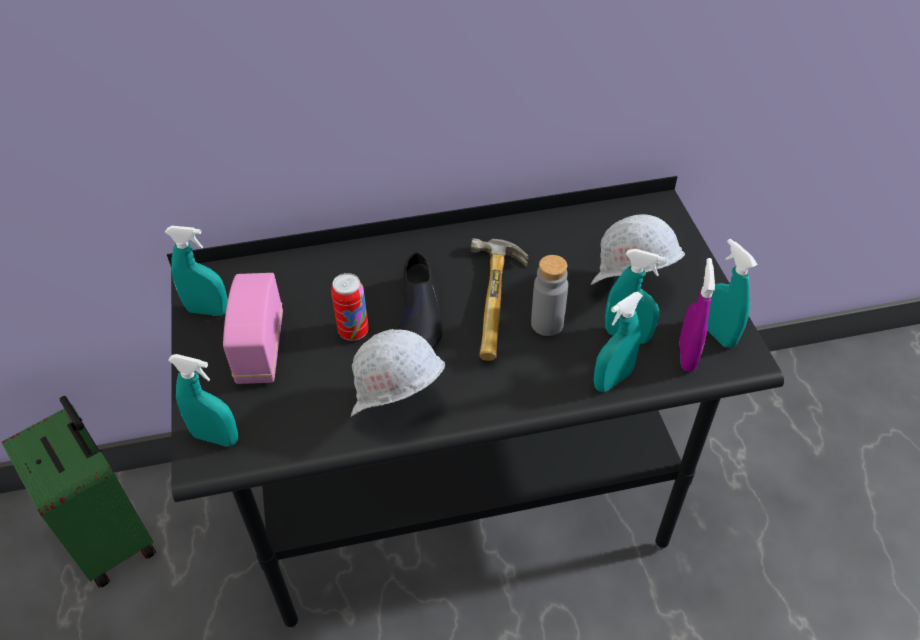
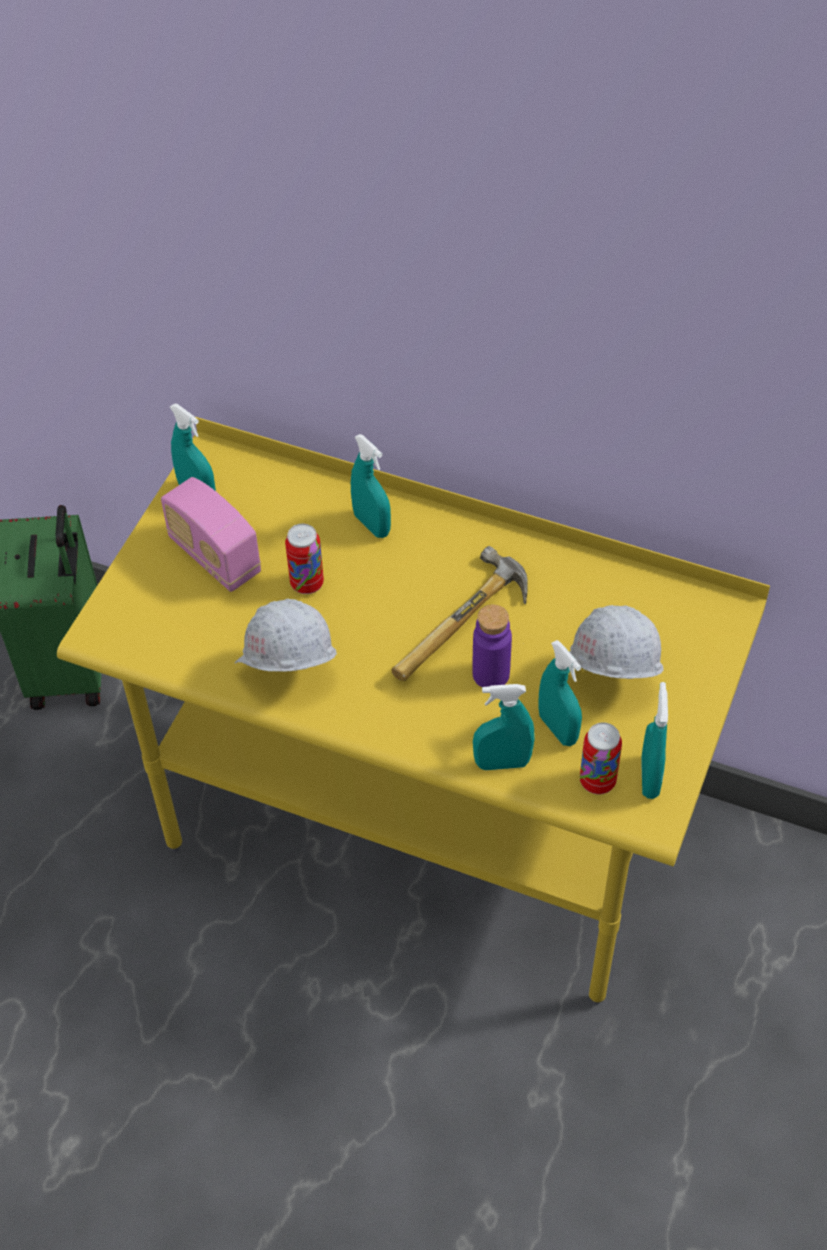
camera: 35 degrees right, 5 degrees up
(216, 437) = (121, 619): turquoise spray bottle -> turquoise spray bottle (372, 525)
(260, 349) = (214, 556): radio -> radio turned 75 degrees counterclockwise
(419, 317) = (377, 601): black shoe -> none
(462, 506) = (420, 833): black desk -> yellow desk
(547, 324) = (491, 674): grey bottle -> purple bottle
(687, 355) = (597, 781): purple spray bottle -> can

